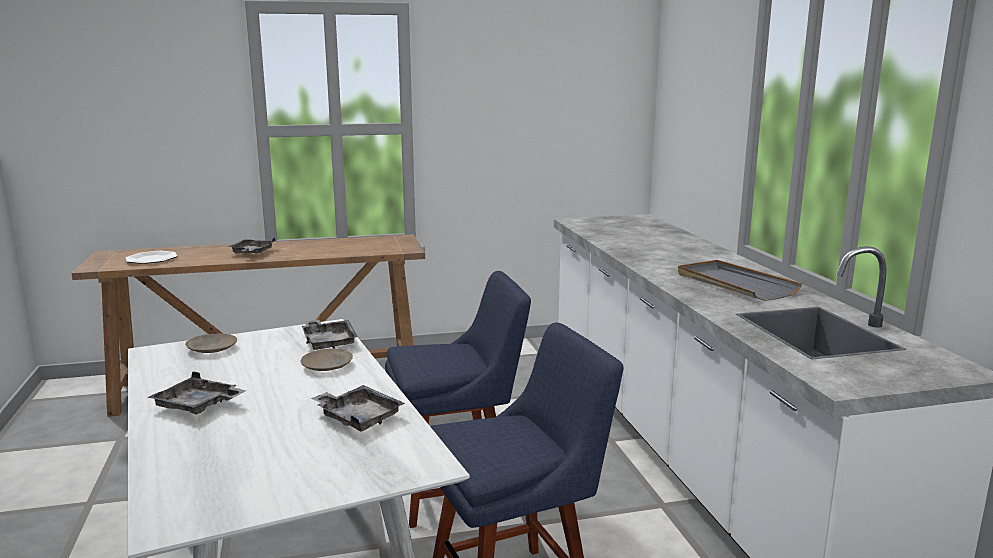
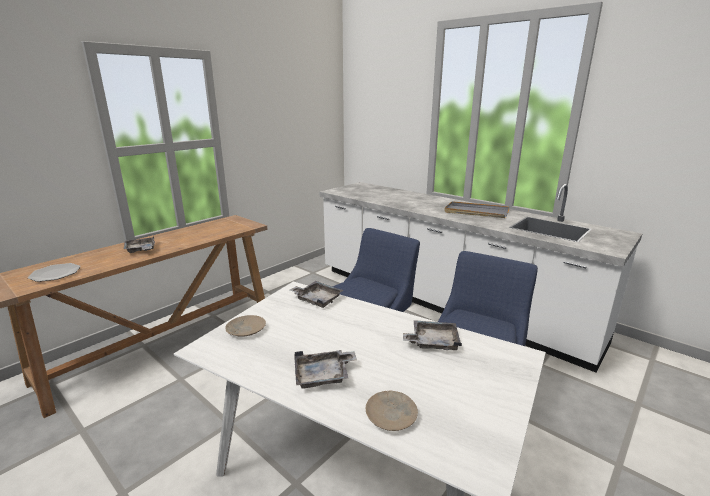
camera: 35 degrees left, 5 degrees up
(328, 365) = (348, 315): beige plate -> beige plate (391, 415)

